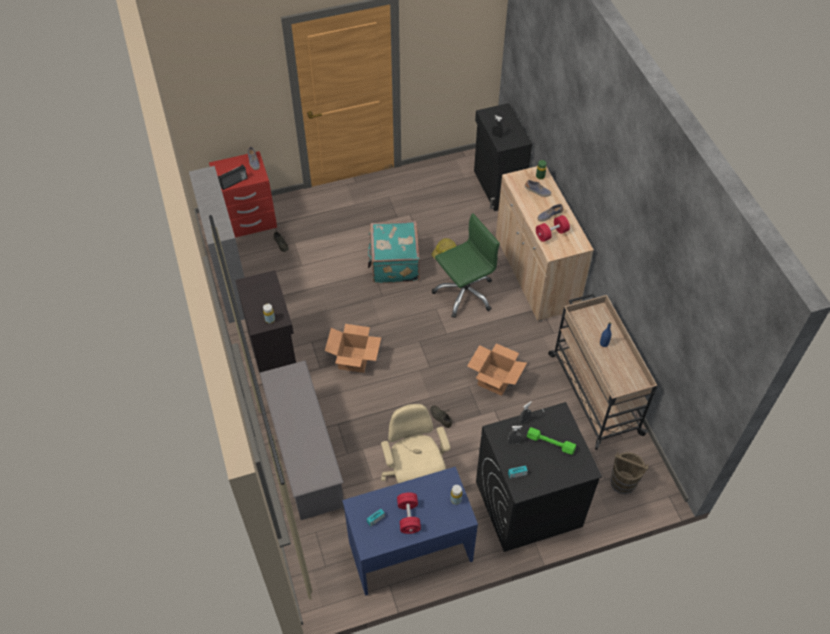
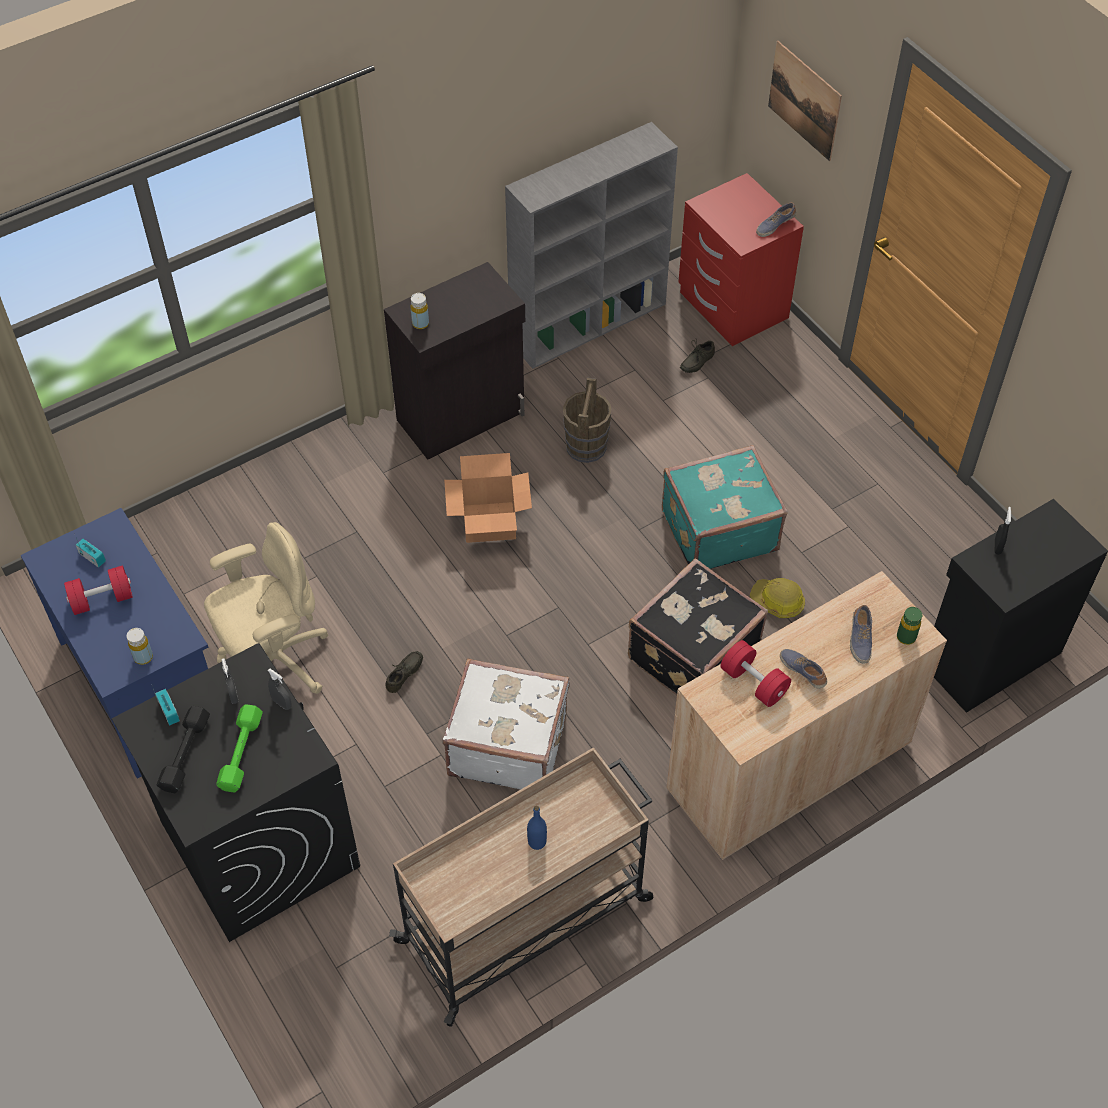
camera: 75 degrees right, 0 degrees up
(229, 98) = (804, 100): none -> picture
(234, 183) = (715, 215): radio -> none
(305, 456) = (286, 505): grey shoe rack -> none
(464, 293) = (691, 653): green office chair -> black suitcase
(495, 380) = (507, 743): cardboard box -> white suitcase
(545, 469) = (185, 753): none -> black dumbbell
(622, 482) = (336, 1000): brown bucket -> brown bucket (586, 446)

